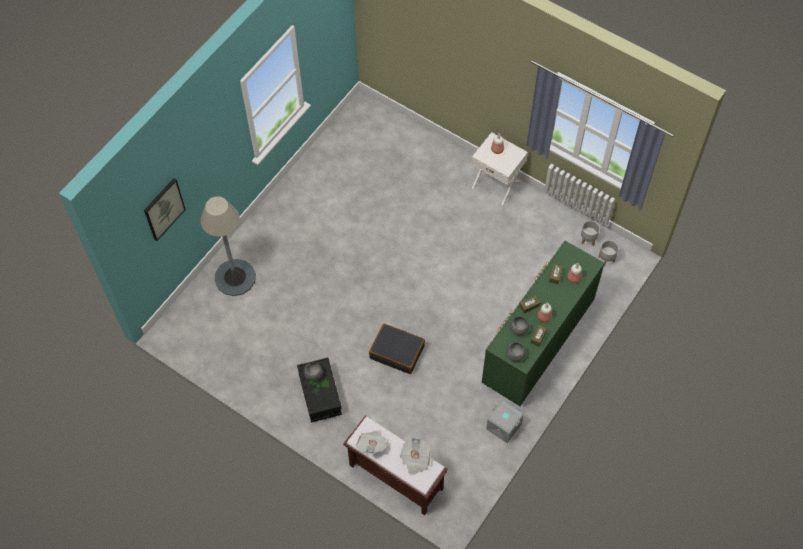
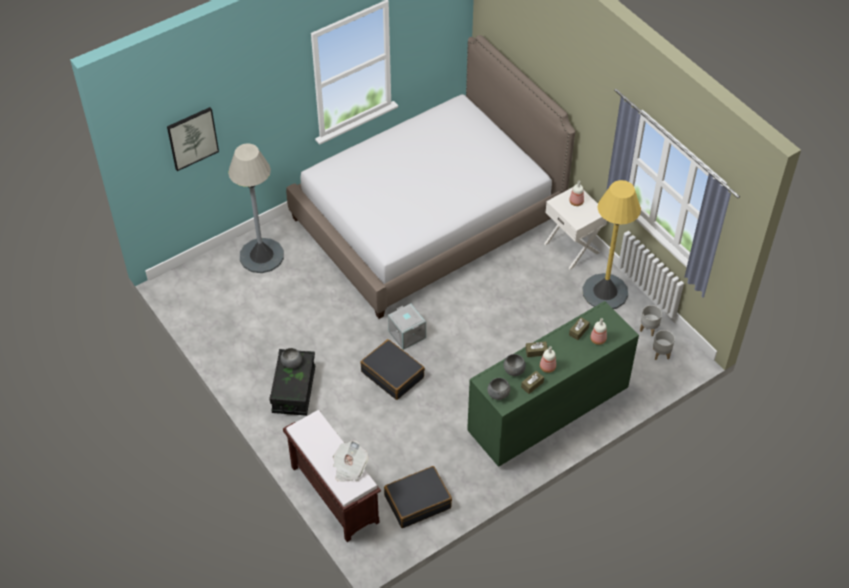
camera: 20 degrees right, 10 degrees down
(364, 195) = (428, 219): none -> bed
(372, 444) = (311, 438): newspaper -> none
(466, 459) = (417, 501): none -> black suitcase
(503, 426) = (472, 483): grey storage box -> grey storage box (406, 334)
(539, 217) = (605, 292): none -> yellow floor lamp

